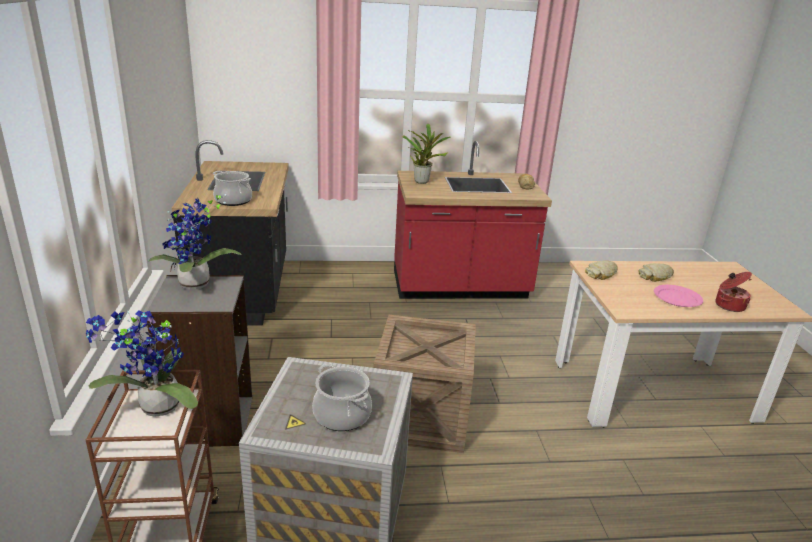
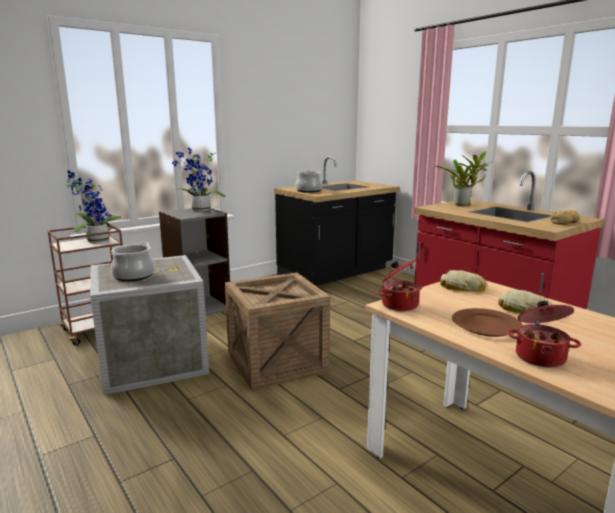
camera: 60 degrees right, 10 degrees down
(625, 308) = (399, 304): none -> cooking pot
(677, 298) = (486, 325): pink plate -> brown plate

